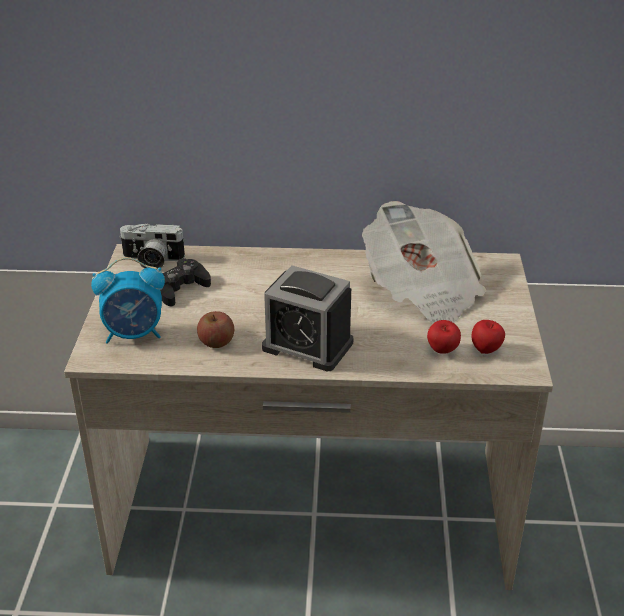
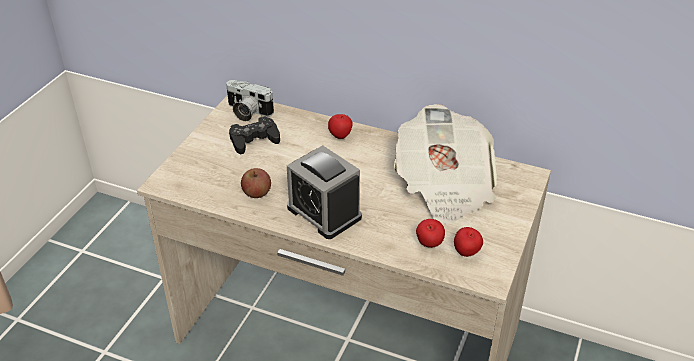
camera: 20 degrees right, 5 degrees up
(134, 334) = (201, 171): alarm clock -> none
(277, 265) = (340, 136): none -> apple

